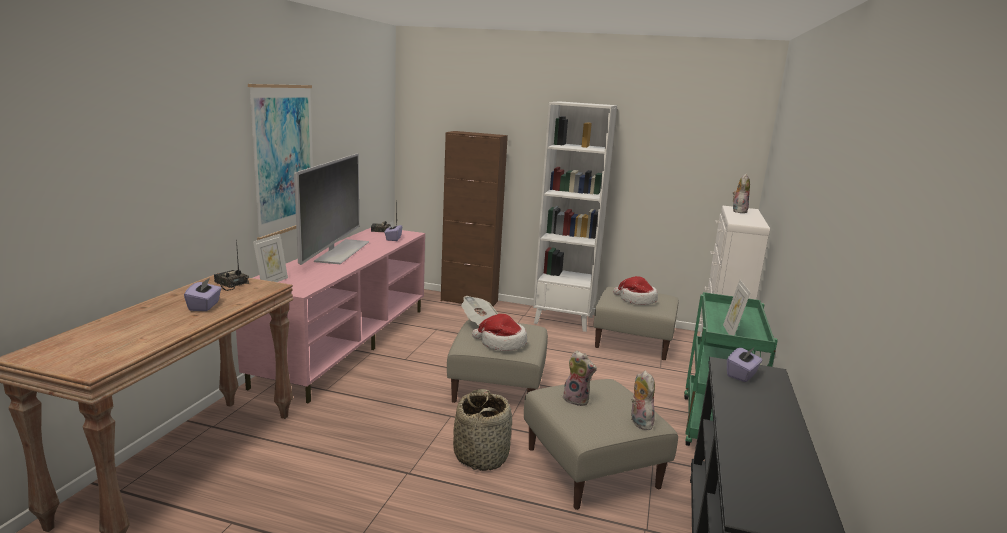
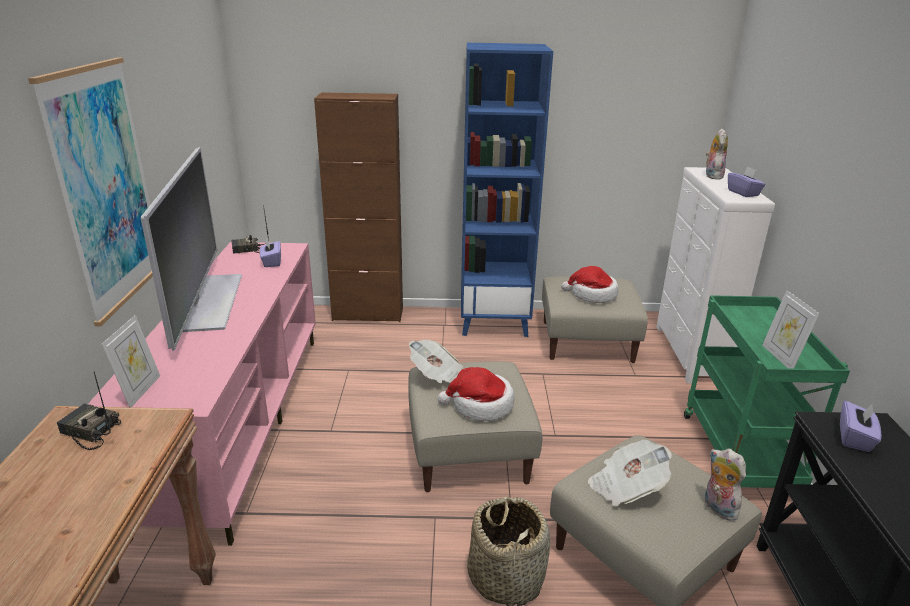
camera: 15 degrees left, 10 degrees up
(204, 306) = (71, 502): purple tissue box -> purple tissue box (743, 193)
(564, 320) = (494, 322): white bookcase -> blue bookcase
(577, 400) = (626, 487): plush toy -> newspaper

